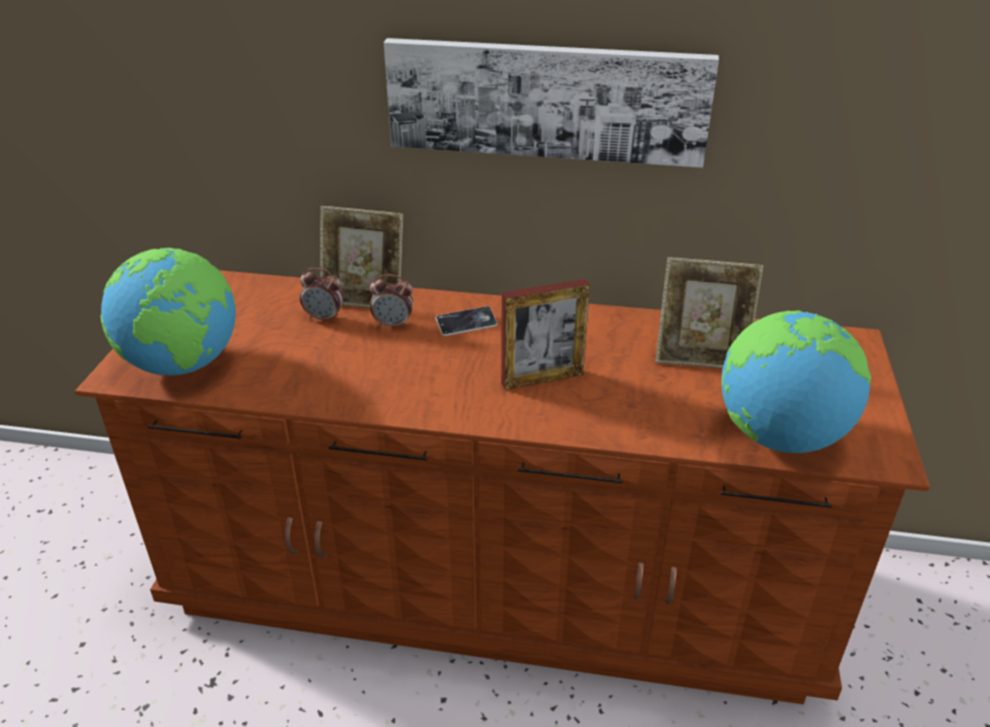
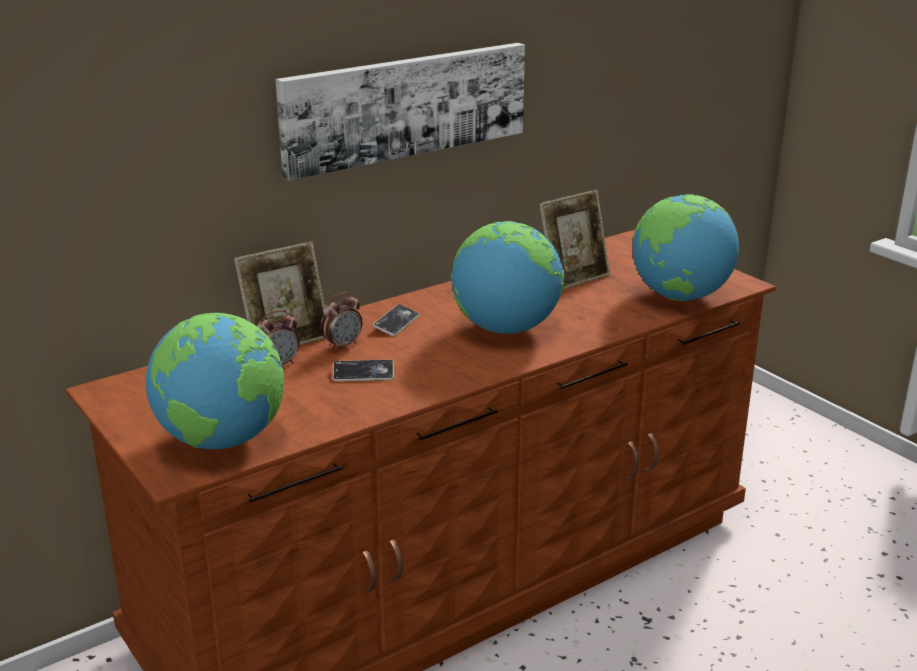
camera: 45 degrees left, 10 degrees down
(360, 360) = (363, 374): none -> phone
(542, 378) = (505, 328): picture frame -> globe

